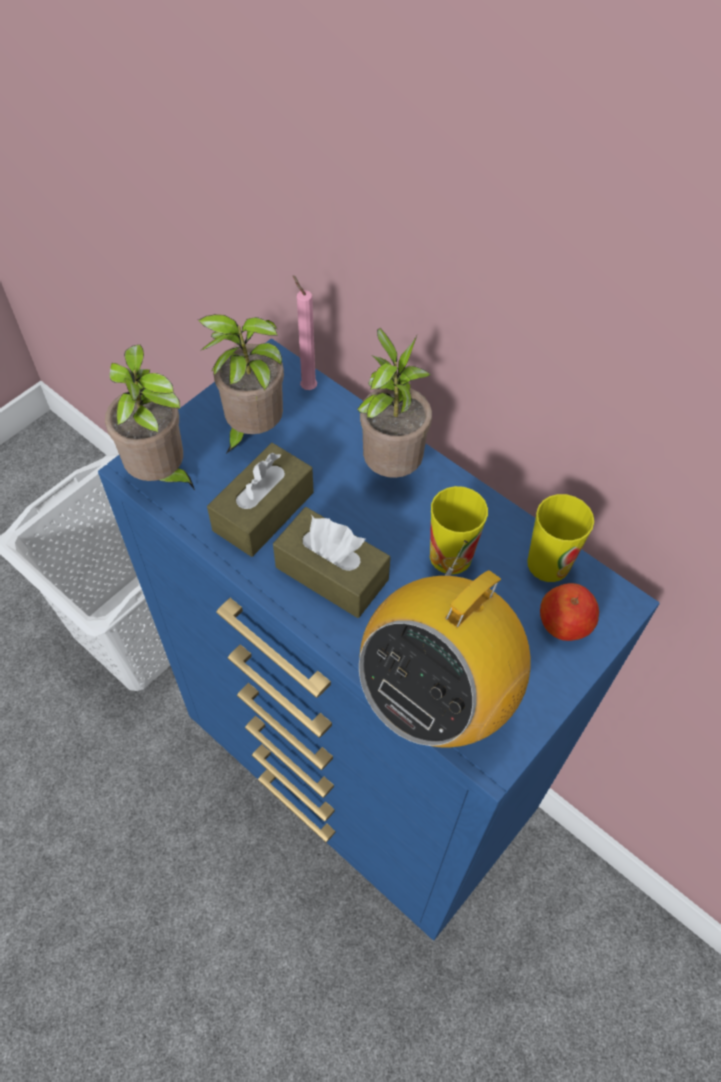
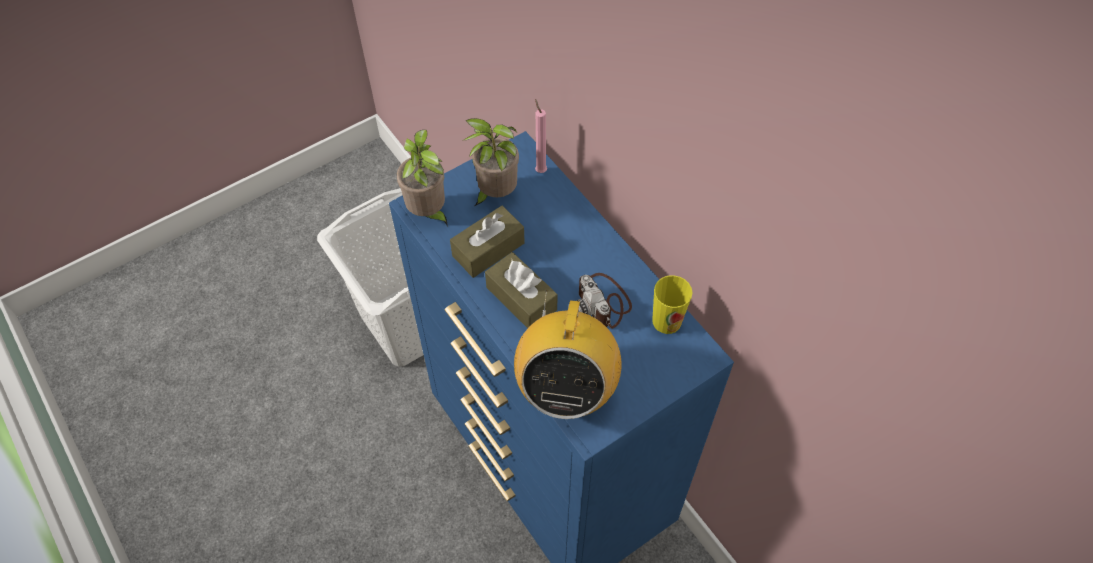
camera: 15 degrees right, 0 degrees up
(390, 466) = (581, 235): potted plant -> none
(437, 695) = (566, 389): radio -> radio turned 45 degrees counterclockwise
(450, 556) = (602, 303): cup -> camera
(565, 623) = (664, 362): apple -> none

